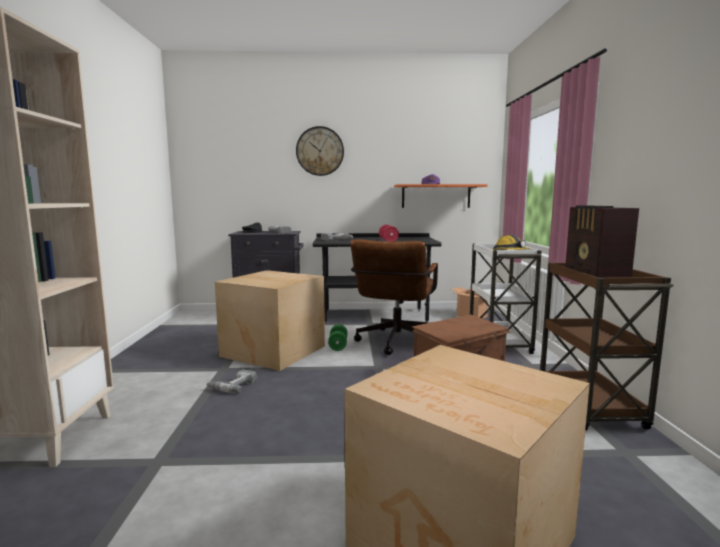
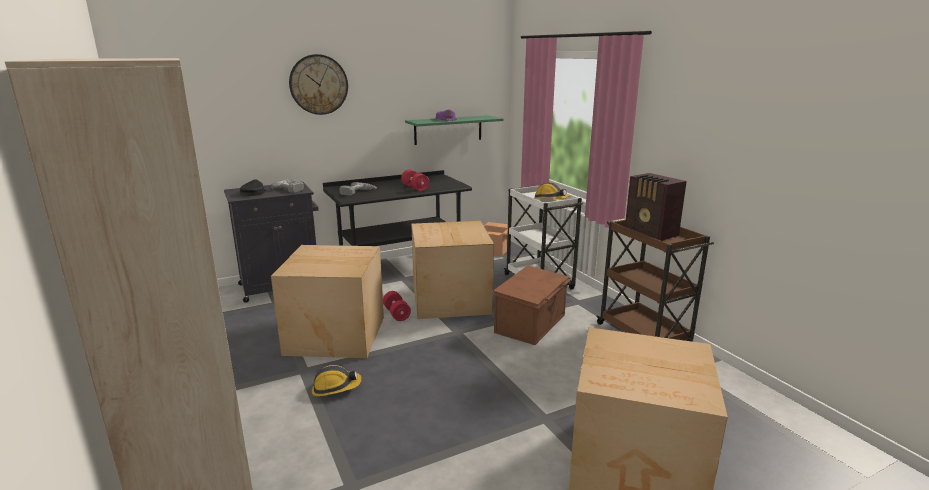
camera: 25 degrees left, 10 degrees up
(232, 385) = (336, 387): power drill -> hard hat
(338, 345) = (396, 314): green dumbbell -> red dumbbell
(394, 344) = (450, 301): brown office chair -> cardboard box
(436, 196) = (448, 130): orange shelf -> green shelf

